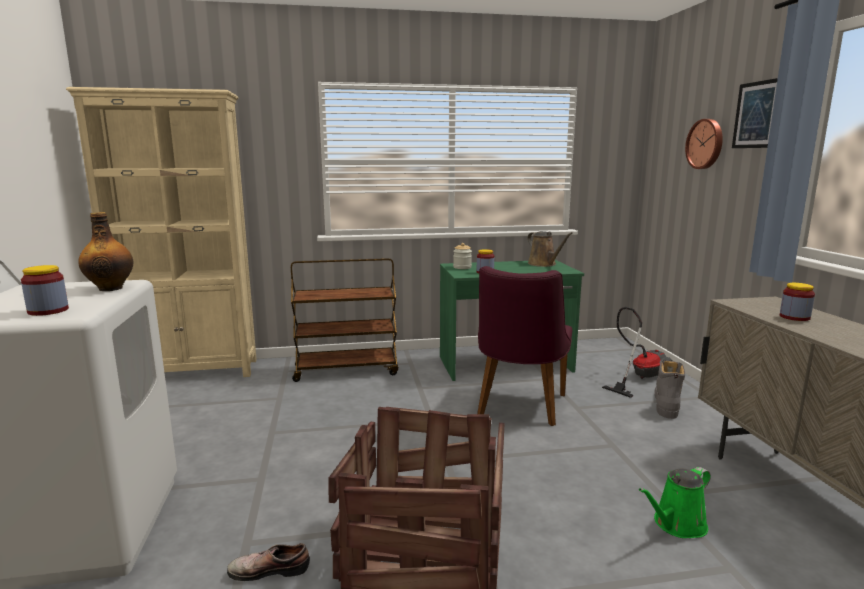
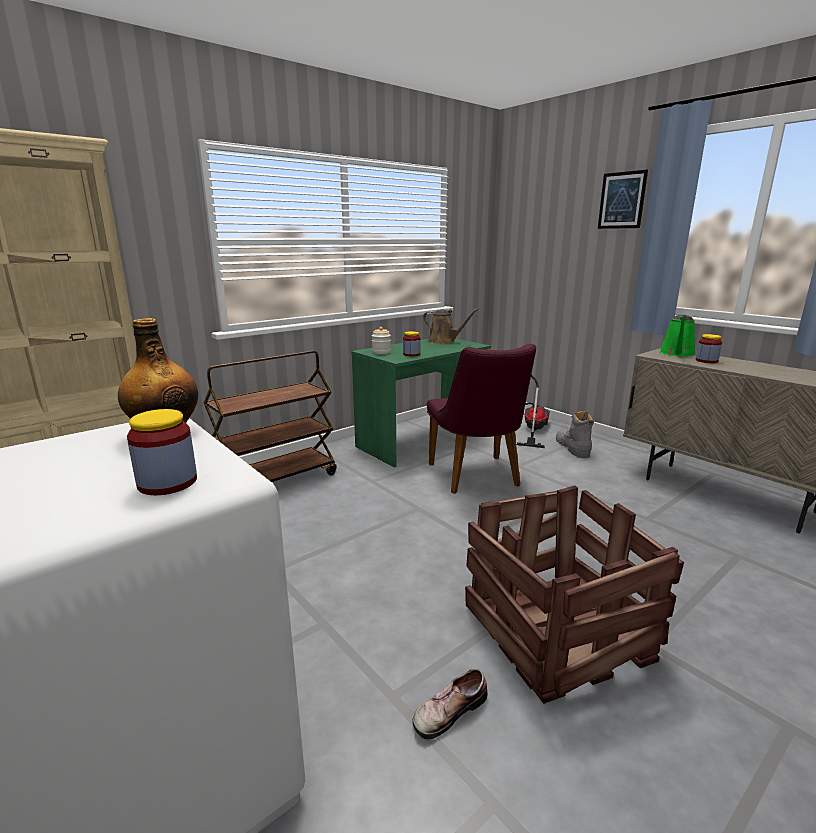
camera: 30 degrees left, 5 degrees up
(676, 525) = (679, 537): green watering can -> green watering can (677, 353)
(705, 144) = (567, 225): wall clock -> none

